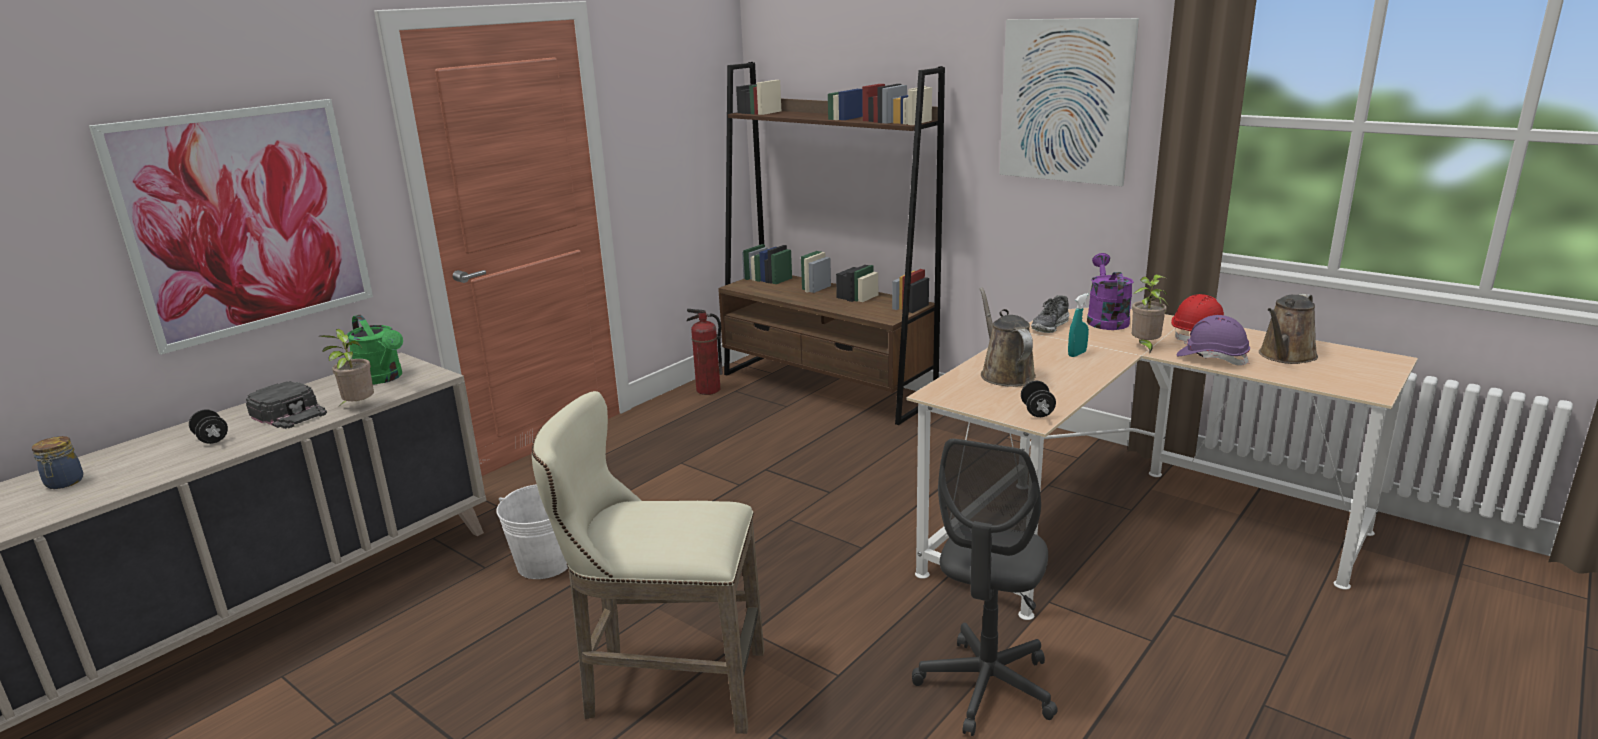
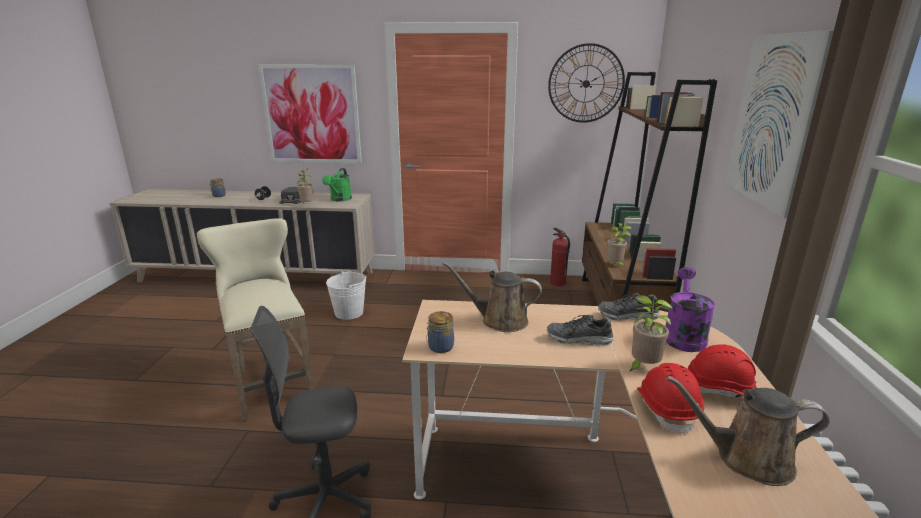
camera: 55 degrees right, 0 degrees up
(677, 87) = (586, 83): none -> wall clock
(862, 314) = (615, 265): none -> potted plant
(1005, 374) = (499, 321): brown watering can -> brown watering can turned 120 degrees counterclockwise
(1037, 412) = (439, 347): black dumbbell -> jar
(1077, 354) = (579, 339): turquoise spray bottle -> shoe
(1105, 319) = (683, 335): purple watering can -> purple watering can turned 45 degrees counterclockwise
(1212, 358) = (667, 409): purple hard hat -> red hard hat

